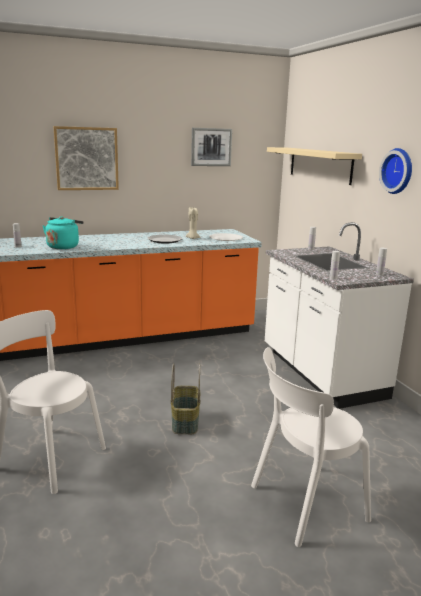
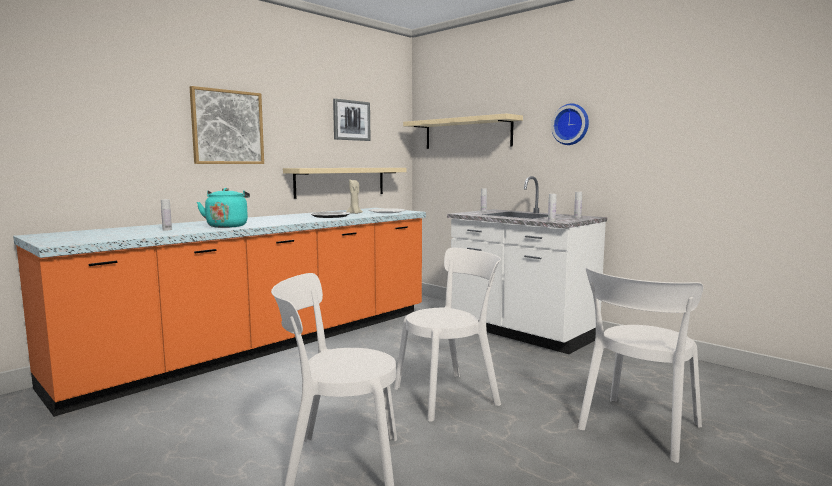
camera: 25 degrees left, 10 degrees down
(186, 421) = (450, 395): basket -> white chair
(196, 204) = (340, 182): none -> beige shelf

